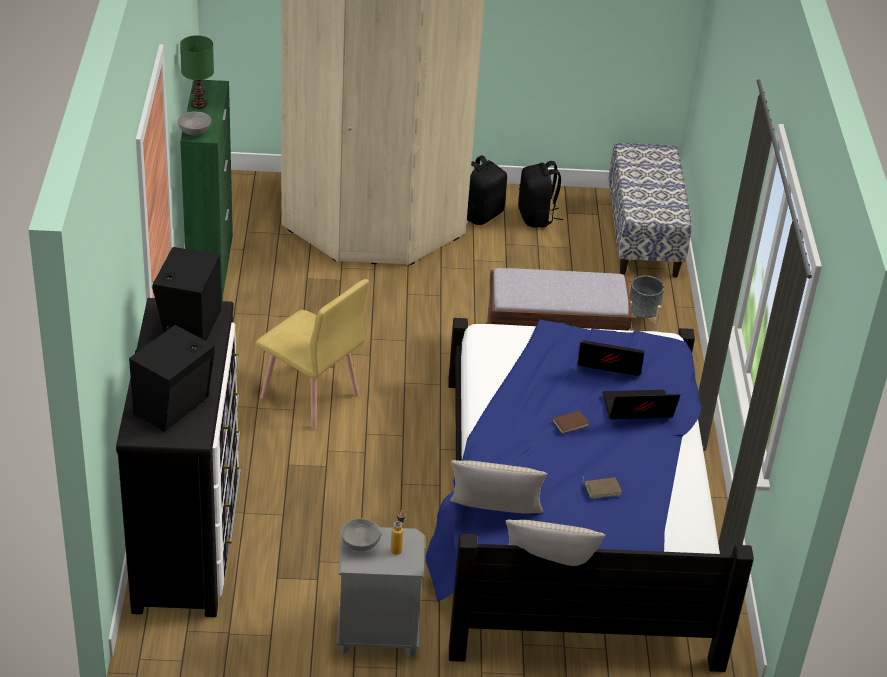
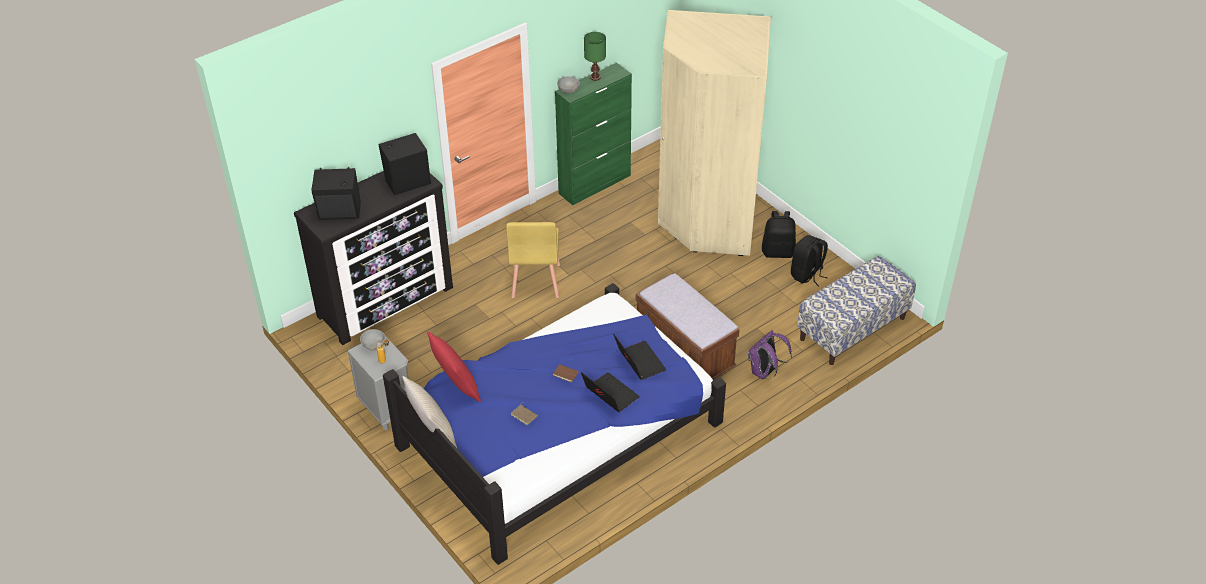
camera: 55 degrees right, 5 degrees up
(494, 518) = (456, 386): beige pillow -> red pillow
(641, 322) = (765, 372): grey planter -> purple backpack

